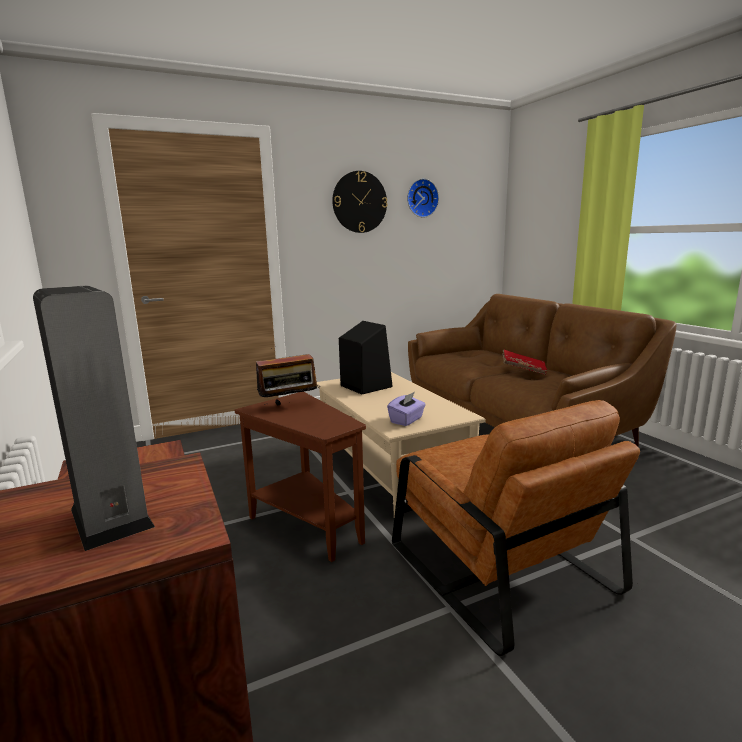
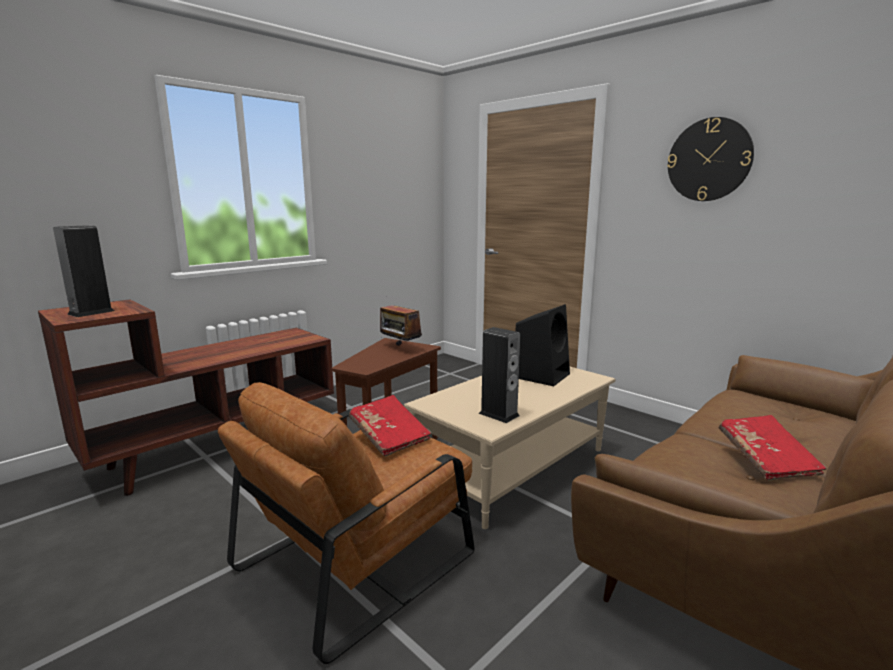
camera: 70 degrees right, 0 degrees up
(407, 420) = (454, 404): purple tissue box -> none
(421, 198) = (829, 147): wall clock -> none
(437, 409) = (499, 414): none -> speaker
(455, 453) = (389, 436): none -> red book

